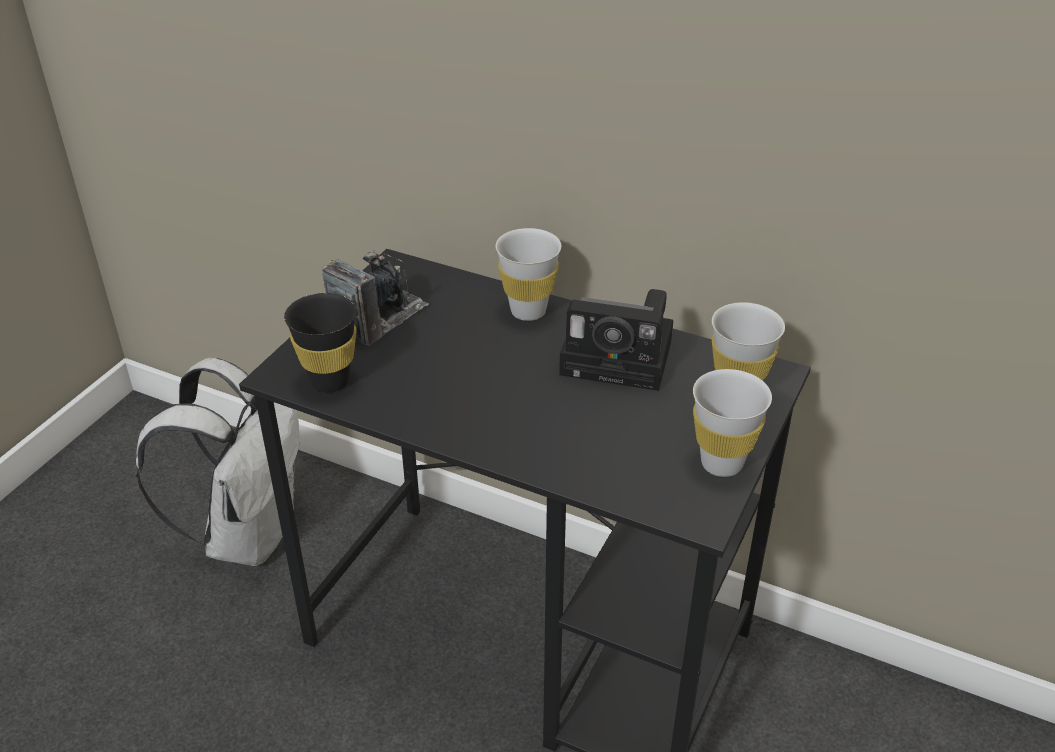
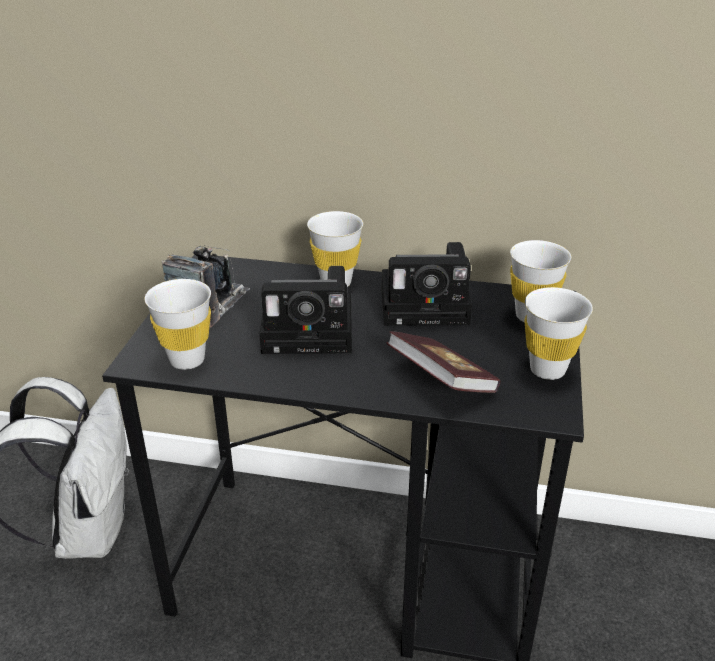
camera: 15 degrees left, 5 degrees down
(330, 381) = (187, 360): black cup -> white cup
(476, 369) = (312, 331): none -> camera
(592, 455) = (441, 381): none -> book

